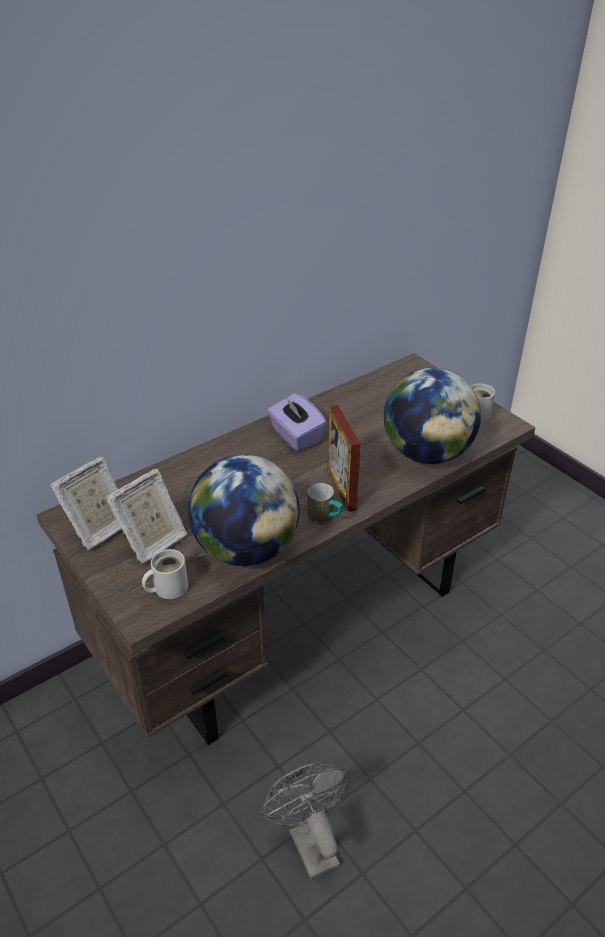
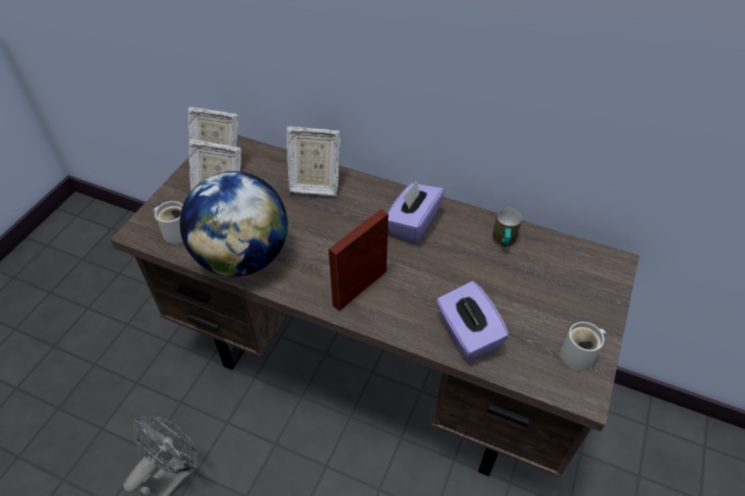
camera: 60 degrees right, 10 degrees up
(194, 474) = (314, 184): none -> picture frame
(325, 519) = (311, 293): mug -> mug (503, 242)
(427, 453) = (467, 334): globe -> purple tissue box

